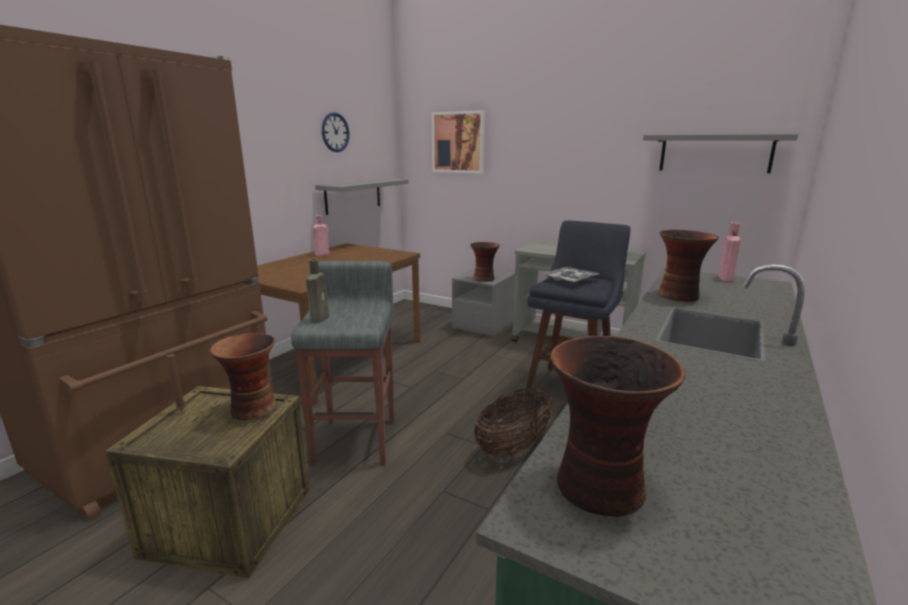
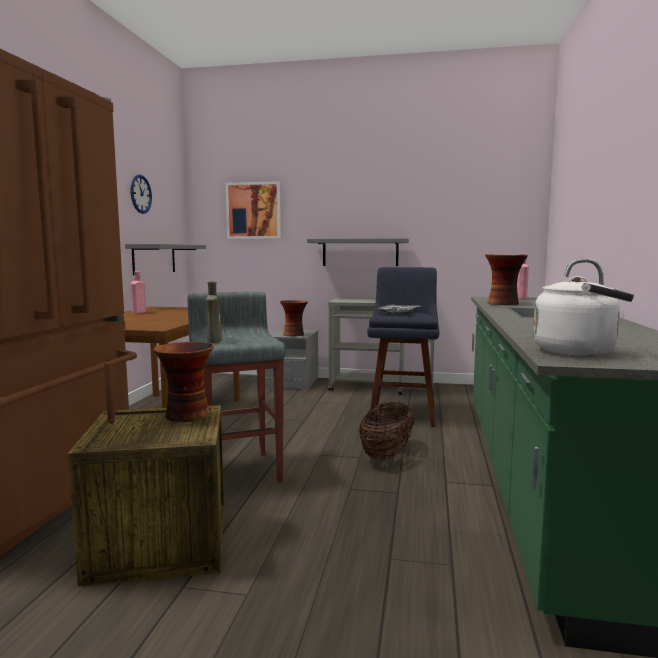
camera: 20 degrees left, 10 degrees down
(600, 488) = (579, 351): vase -> white kettle
(715, 153) = (479, 215): grey shelf -> grey shelf (360, 252)

